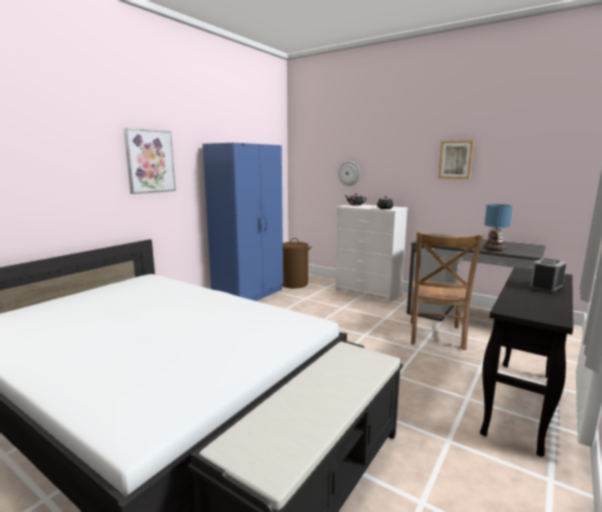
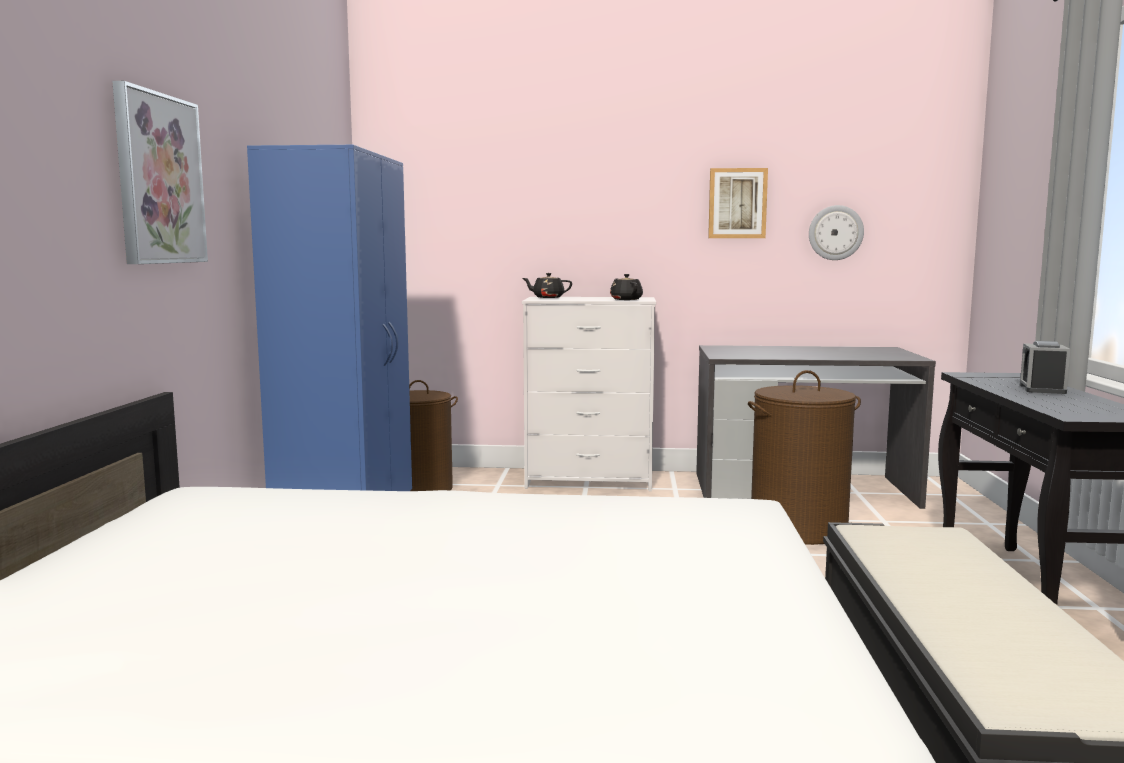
camera: 30 degrees left, 5 degrees down
(349, 173) = (517, 233): wall clock -> wall clock (835, 232)
(435, 336) = (798, 529): brown chair -> brown laundry basket
(494, 249) = (852, 357): table lamp -> none

